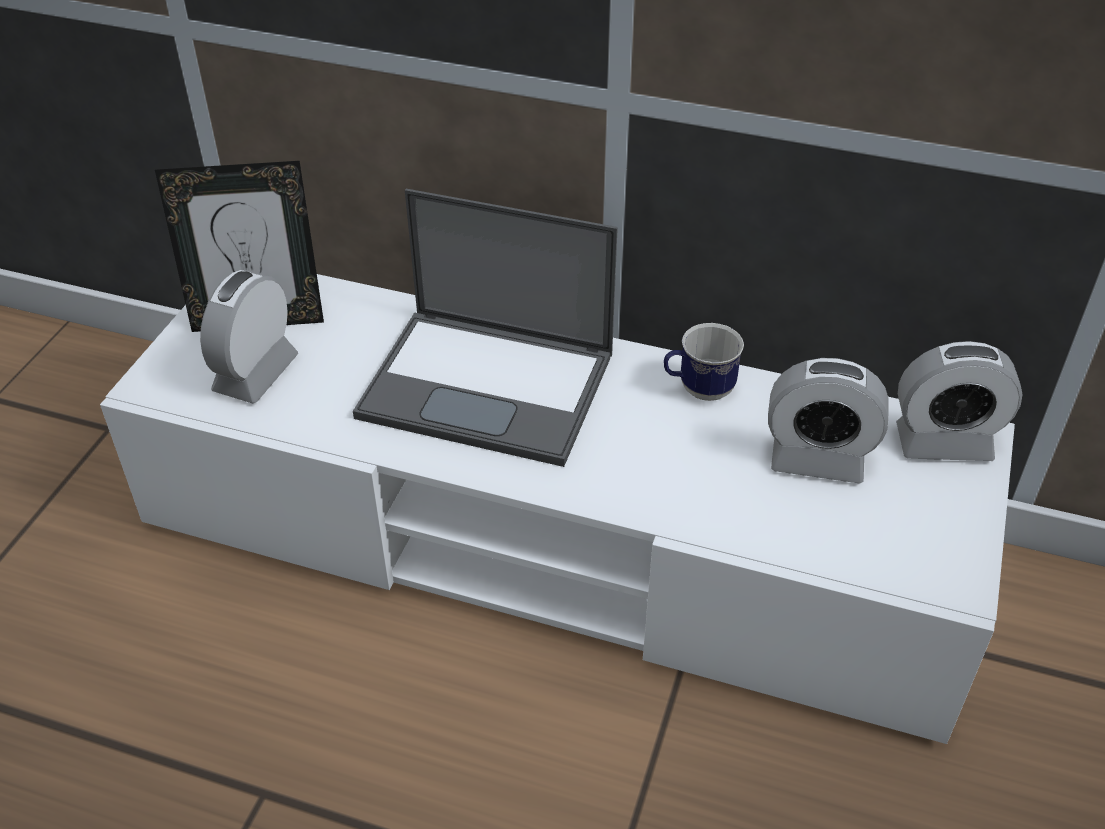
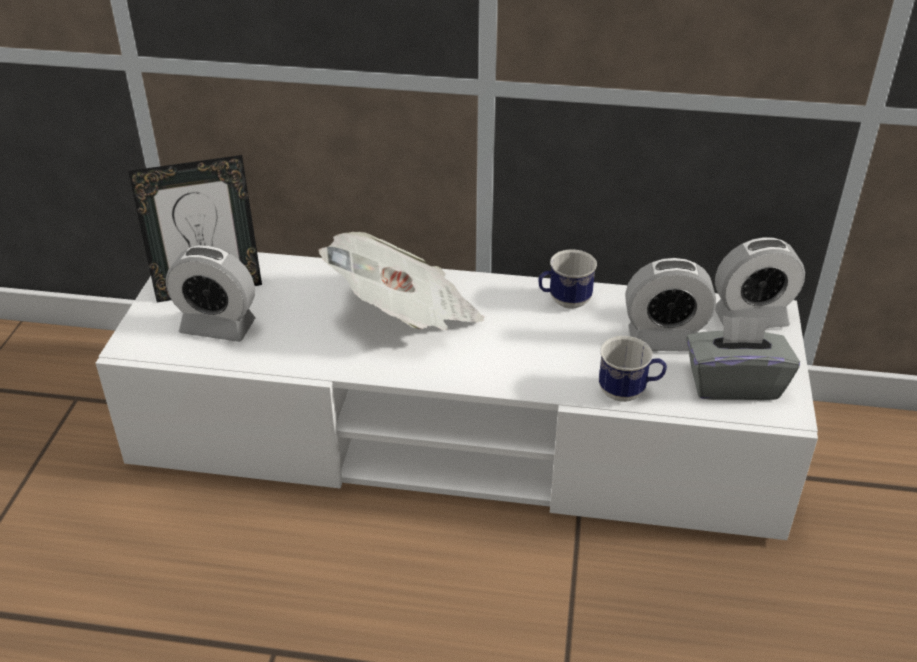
camera: 10 degrees left, 5 degrees down
(256, 374) = (218, 327): alarm clock -> alarm clock turned 90 degrees counterclockwise
(490, 385) = (405, 315): laptop -> newspaper
(751, 530) = (628, 392): none -> mug
(896, 535) = (733, 383): none -> grey tissue box

